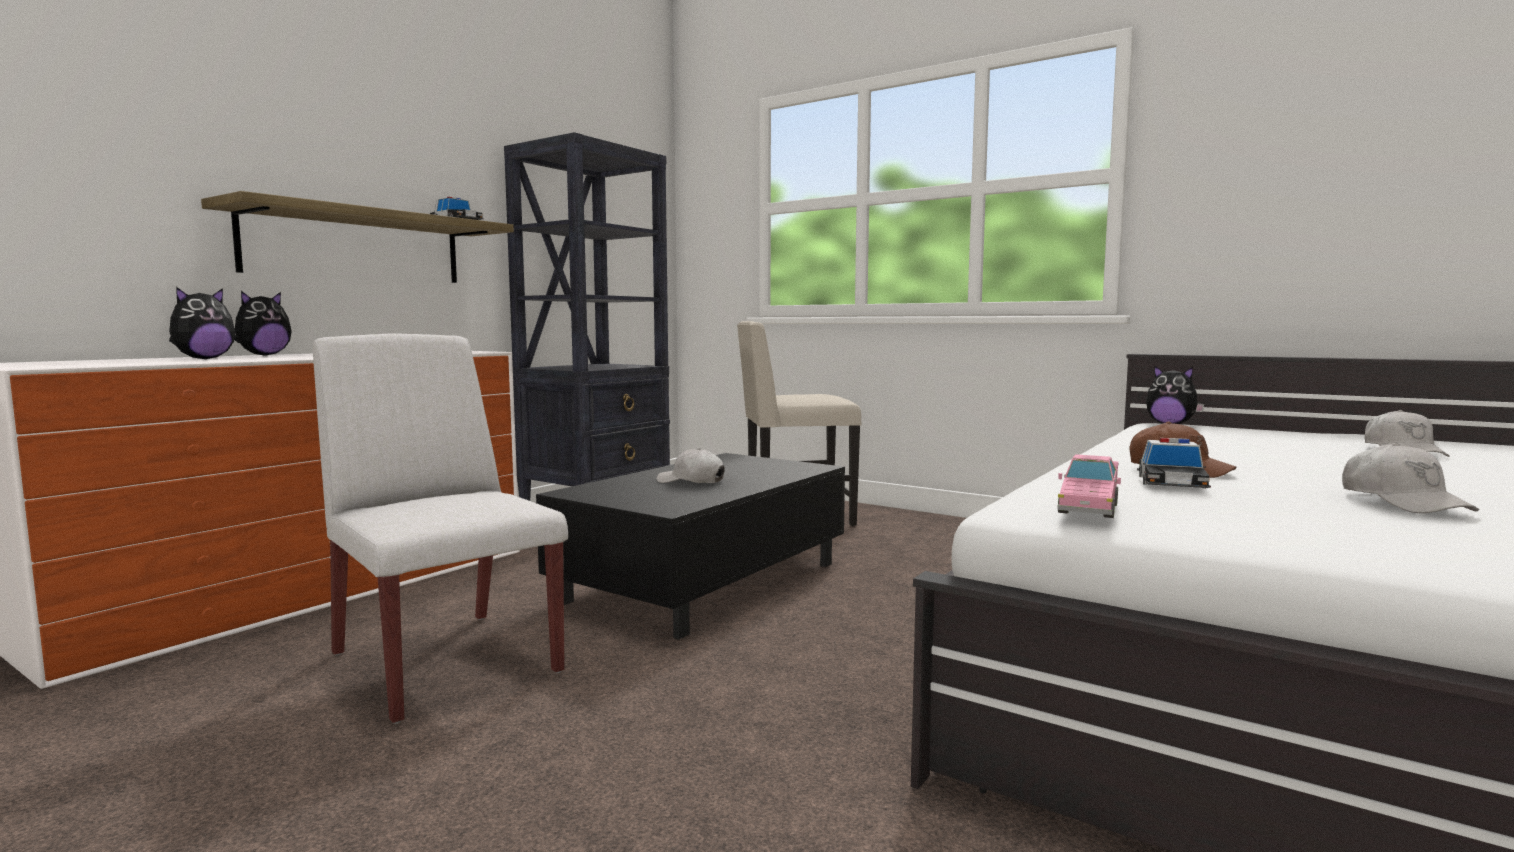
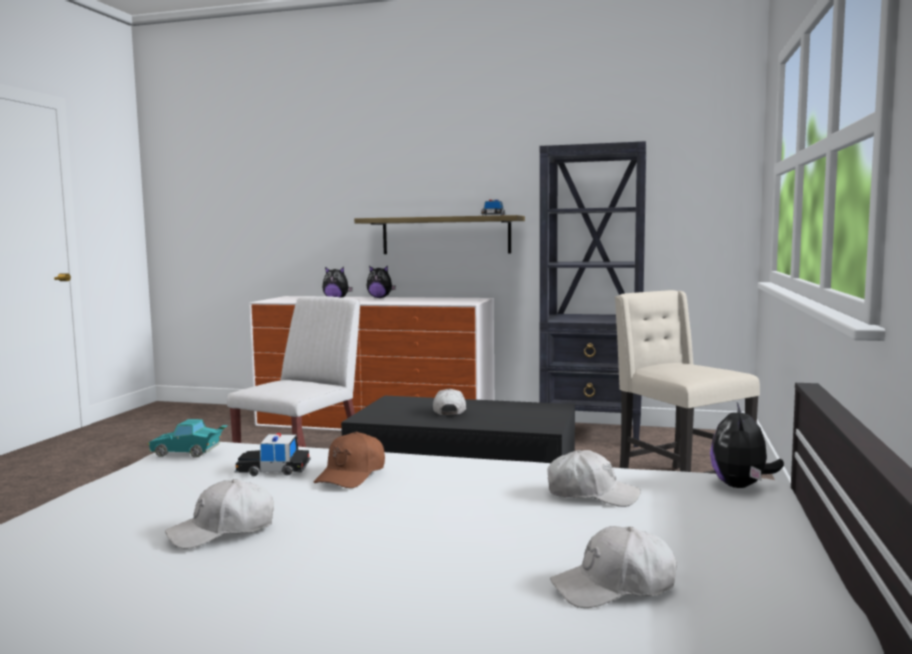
camera: 70 degrees right, 0 degrees up
(1088, 507) = (189, 452): pink toy car -> turquoise toy car
(1206, 440) = (591, 495): none -> white cap

